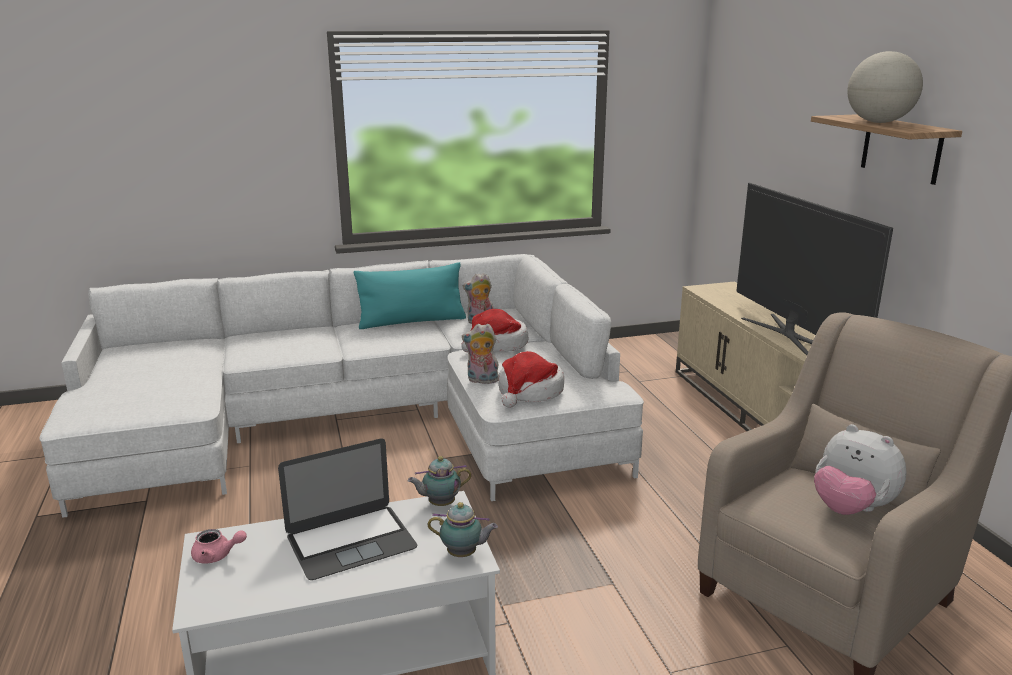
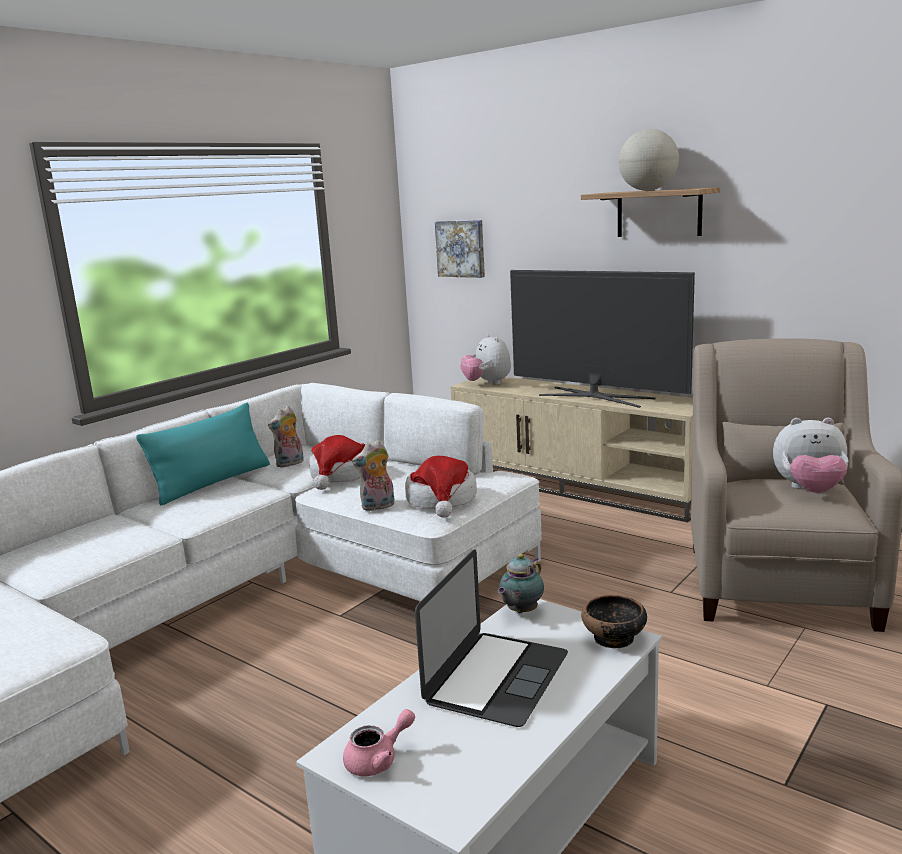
camera: 35 degrees left, 5 degrees down
(463, 554) = (613, 638): teapot -> bowl
(718, 292) = (487, 384): none -> plush toy
(739, 148) = (461, 248): none -> picture

